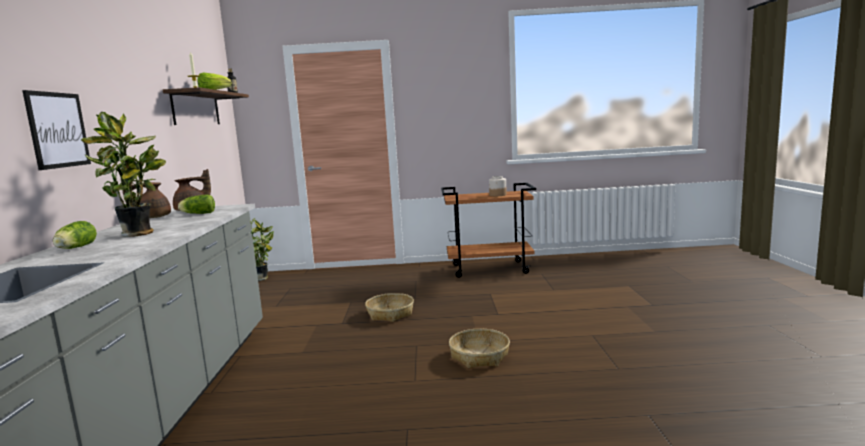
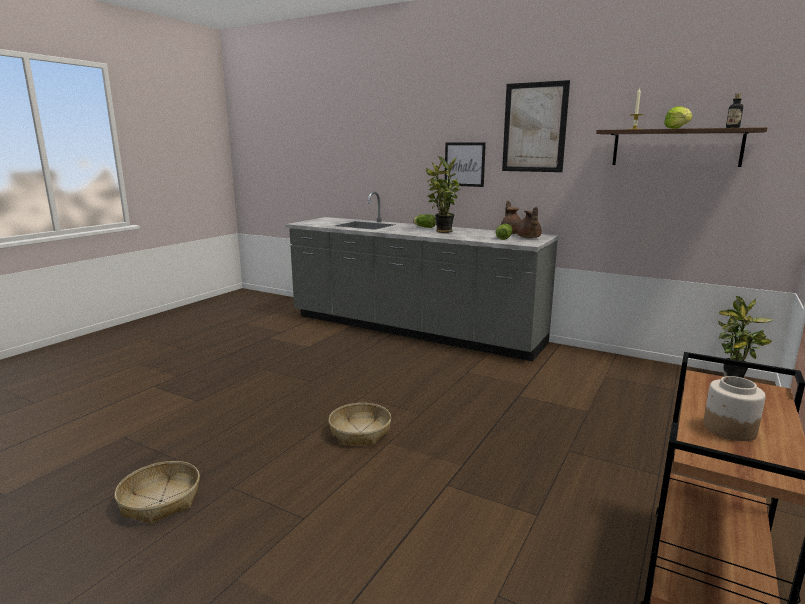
camera: 120 degrees right, 5 degrees up
(117, 79) = (534, 127): none -> picture
(390, 313) = (522, 422): basket -> basket (161, 501)

